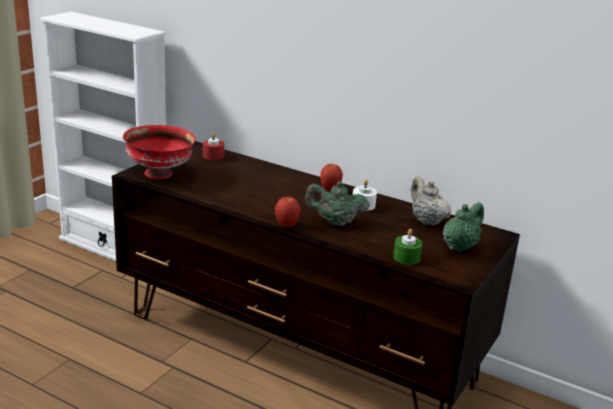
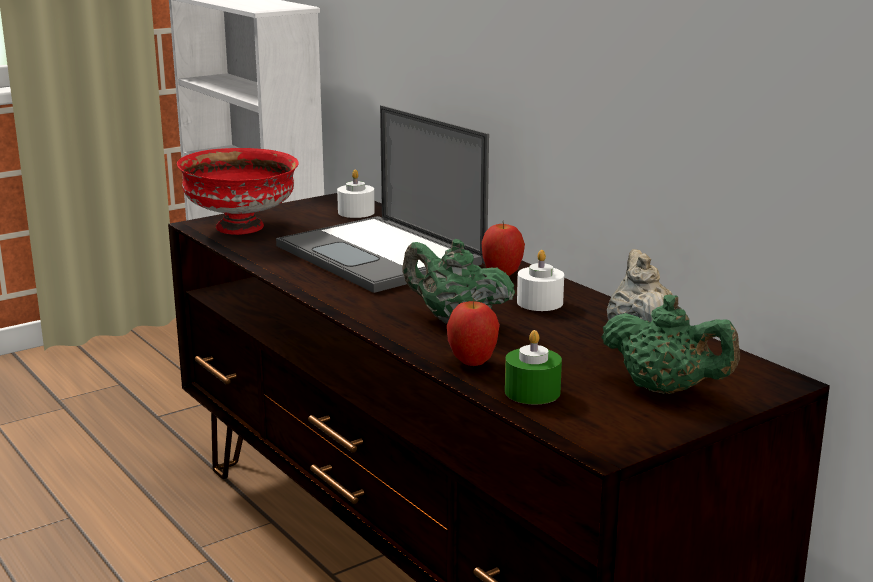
camera: 25 degrees right, 5 degrees down
(213, 156) = (356, 212): red candle -> white candle
(257, 184) = (382, 255): none -> laptop
(286, 226) = (361, 317): apple -> apple (472, 363)
(460, 247) = (666, 389): green teapot -> green teapot turned 60 degrees clockwise

